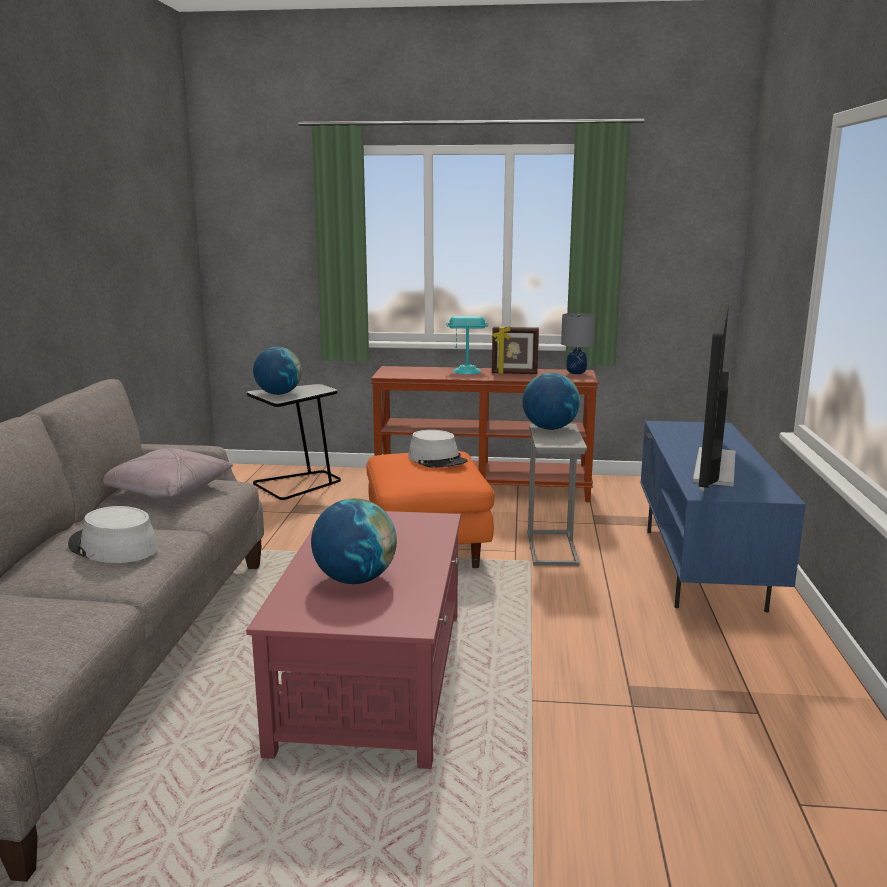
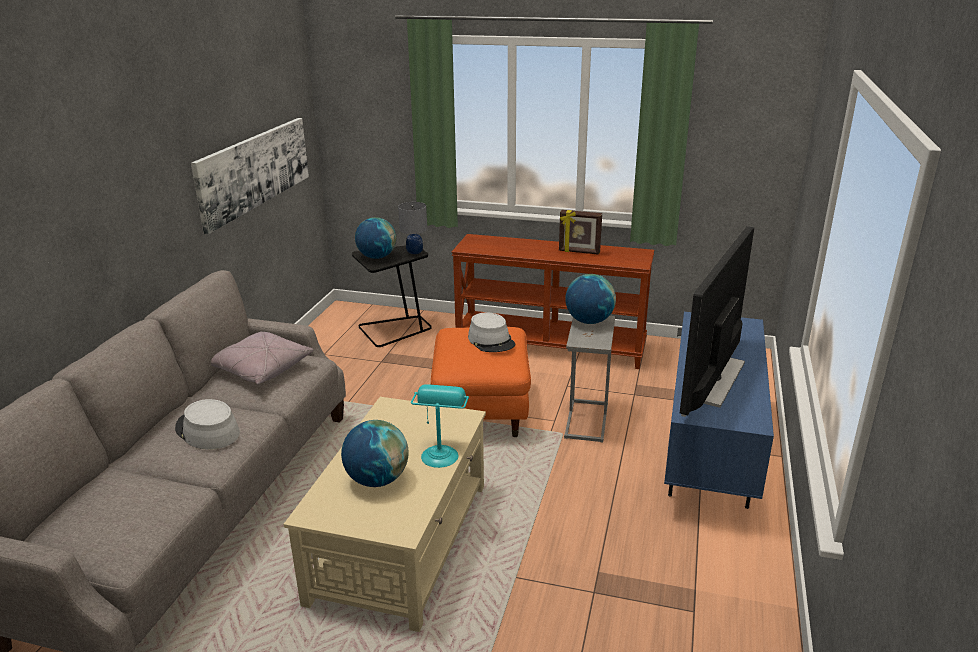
camera: 10 degrees right, 10 degrees up
(139, 282) = (254, 170): none -> picture
(374, 677) = (402, 541): red coffee table -> beige coffee table
(466, 370) = (538, 244): turquoise table lamp -> turquoise table lamp (440, 451)
(576, 373) = (635, 253): grey table lamp -> grey table lamp (415, 252)

